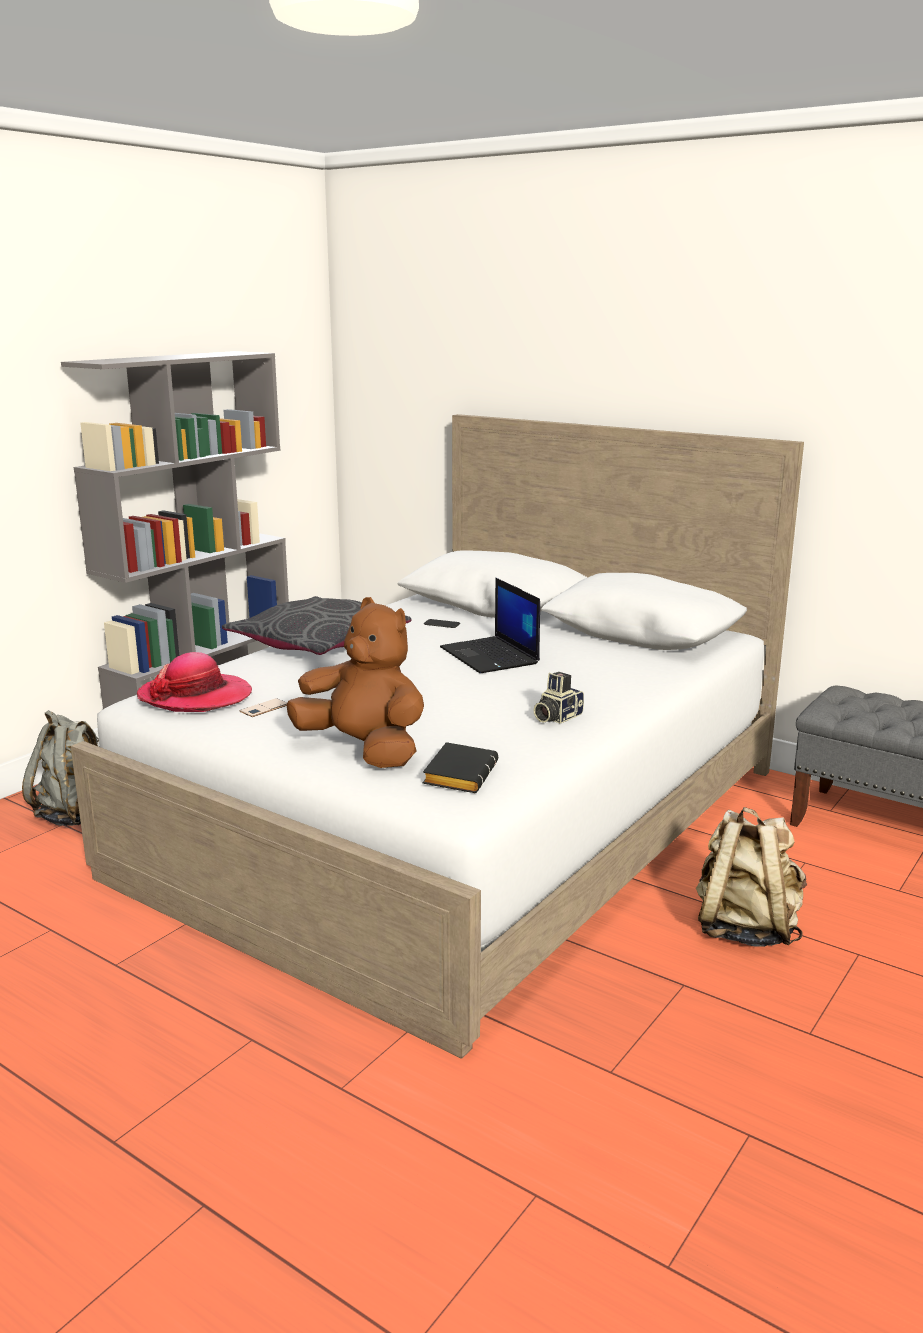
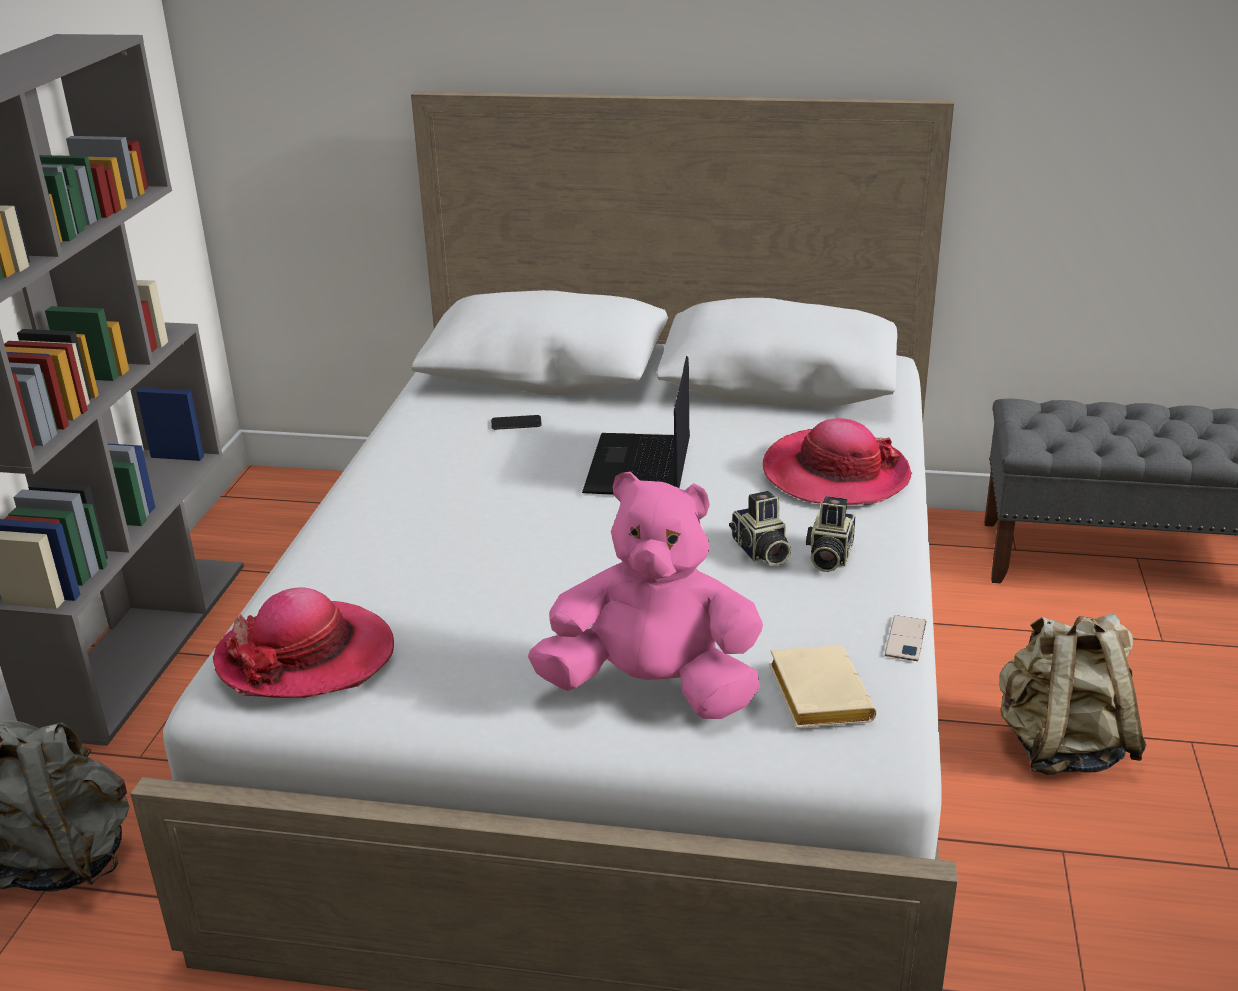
camera: 25 degrees left, 10 degrees up
(264, 708) = (433, 650): phone -> phone (905, 639)
(318, 643) = (379, 500): grey pillow -> none
(364, 750) = (653, 689): brown plush toy -> pink plush toy
(459, 774) = (815, 694): black book -> beige book
(491, 656) = (640, 467): laptop -> laptop turned 60 degrees clockwise
(514, 706) = (760, 552): none -> camera
(616, 681) = (835, 474): none -> hat

